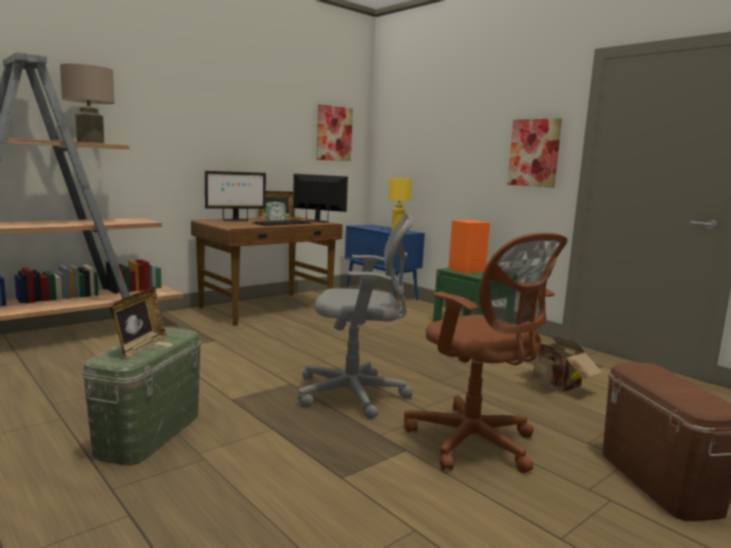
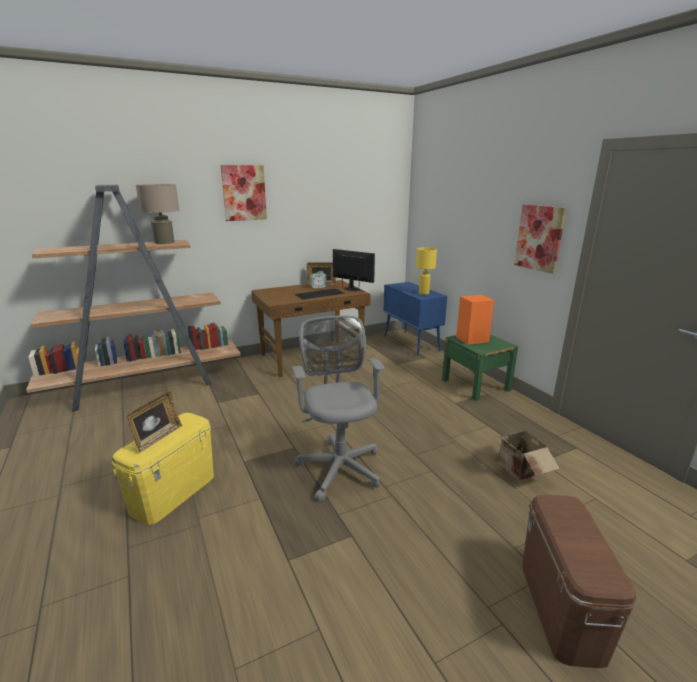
camera: 15 degrees right, 10 degrees up
(149, 433) = (173, 492): green storage box -> yellow storage box
(235, 220) = (284, 290): monitor -> none
(334, 133) = (373, 207): picture -> picture (244, 193)
(356, 395) = (339, 465): grey office chair -> grey office chair turned 120 degrees counterclockwise
(475, 444) = (412, 536): brown office chair -> none

